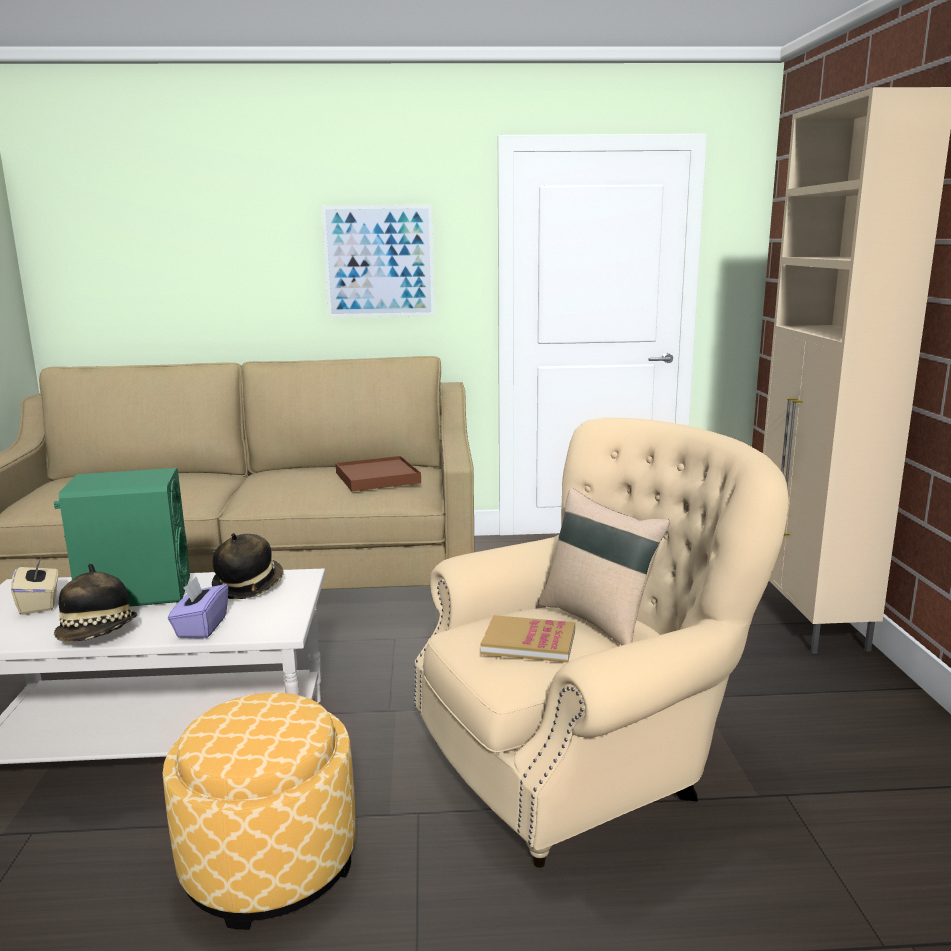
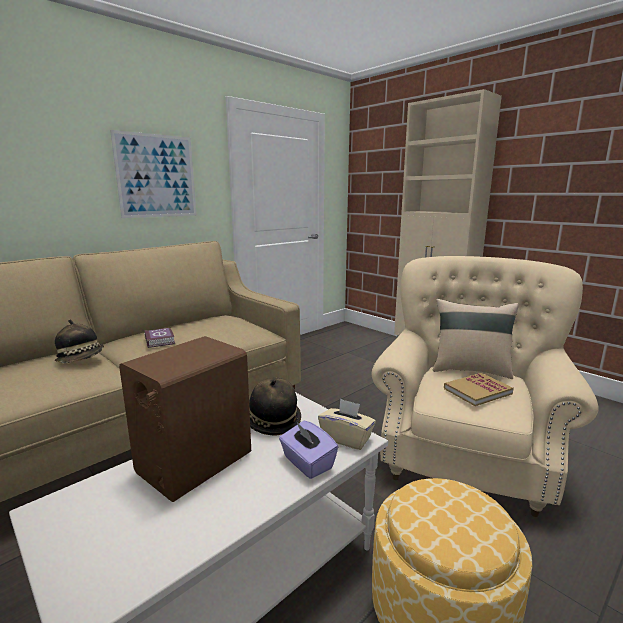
camera: 40 degrees left, 0 degrees up
(39, 604) = (112, 515): beige tissue box -> beige tissue box (346, 438)
(98, 635) = (239, 511): hat -> hat (82, 359)
(135, 594) = (194, 463): green speaker -> brown speaker
(292, 479) = (160, 340): none -> book
(377, 478) = (220, 326): brown tray -> none

